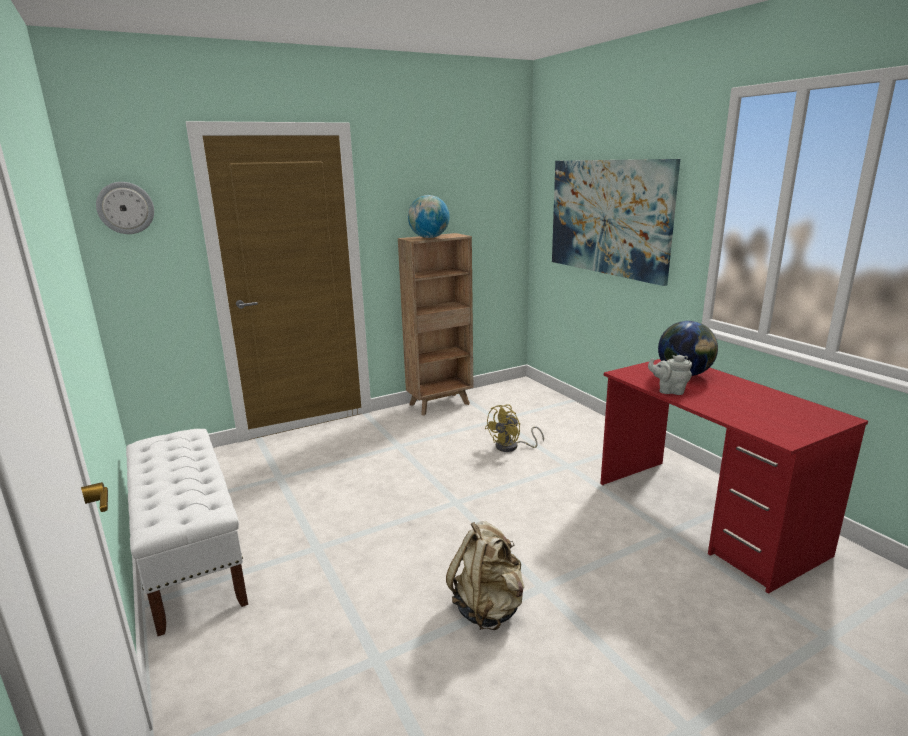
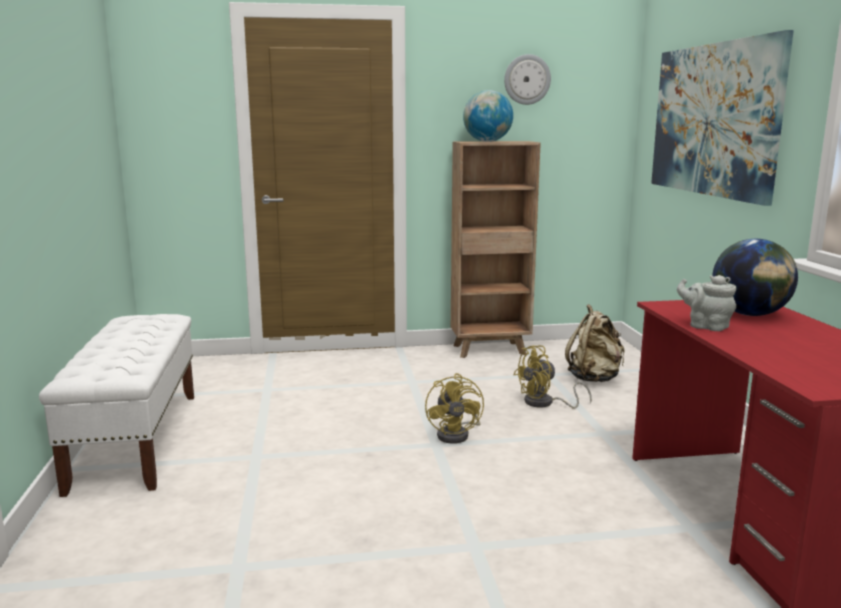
camera: 20 degrees right, 5 degrees down
(125, 208) = (162, 88): wall clock -> wall clock (527, 79)
(466, 489) = (457, 434): none -> yellow fan
(488, 608) = (394, 550): beige backpack -> beige backpack (594, 378)

